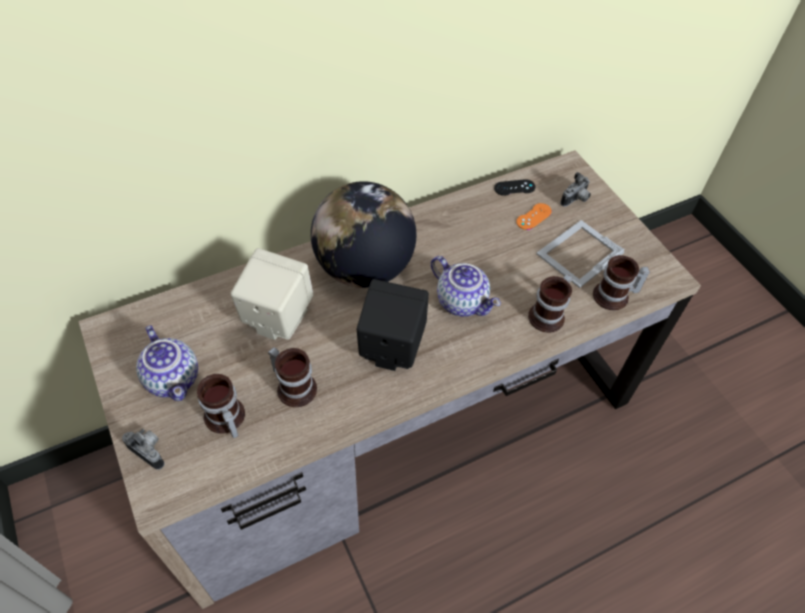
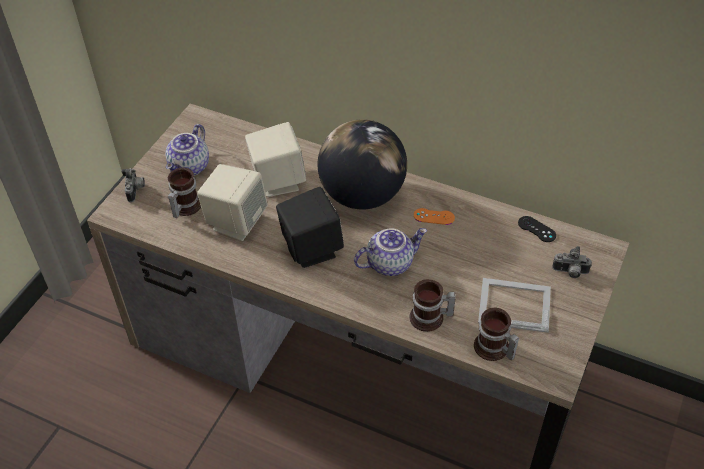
camera: 55 degrees right, 5 degrees down
(295, 386) = (236, 222): mug -> beige speaker
(462, 301) = (389, 263): teapot -> teapot turned 120 degrees counterclockwise
(533, 216) = (519, 257): orange game controller -> orange game controller (434, 216)

